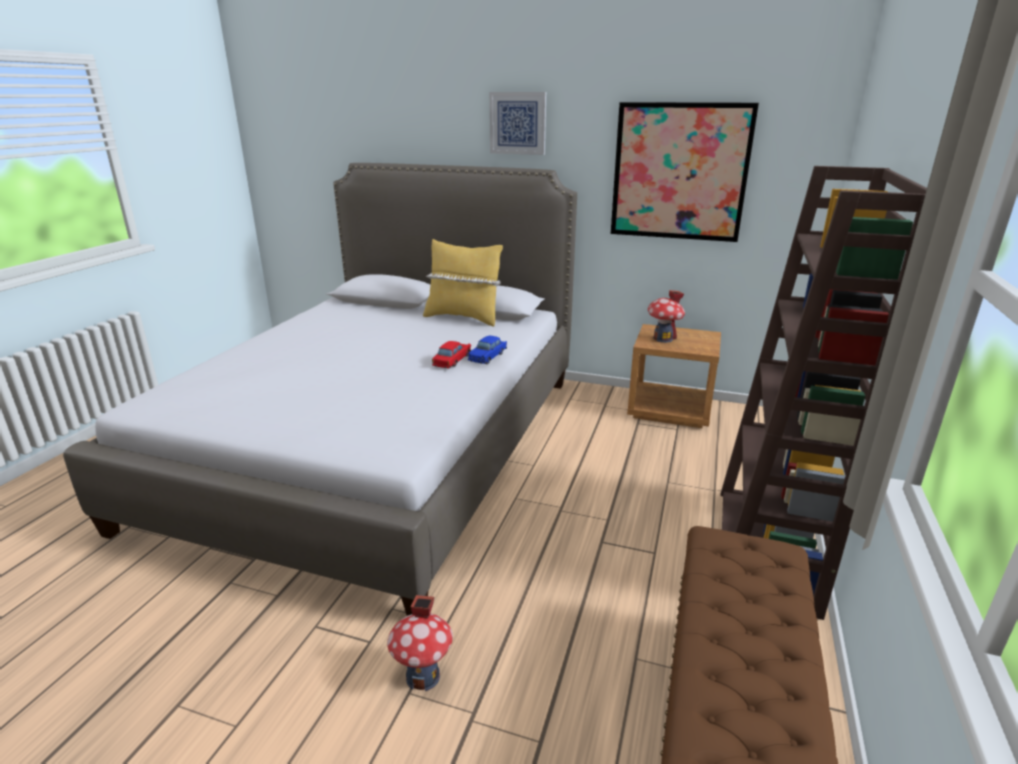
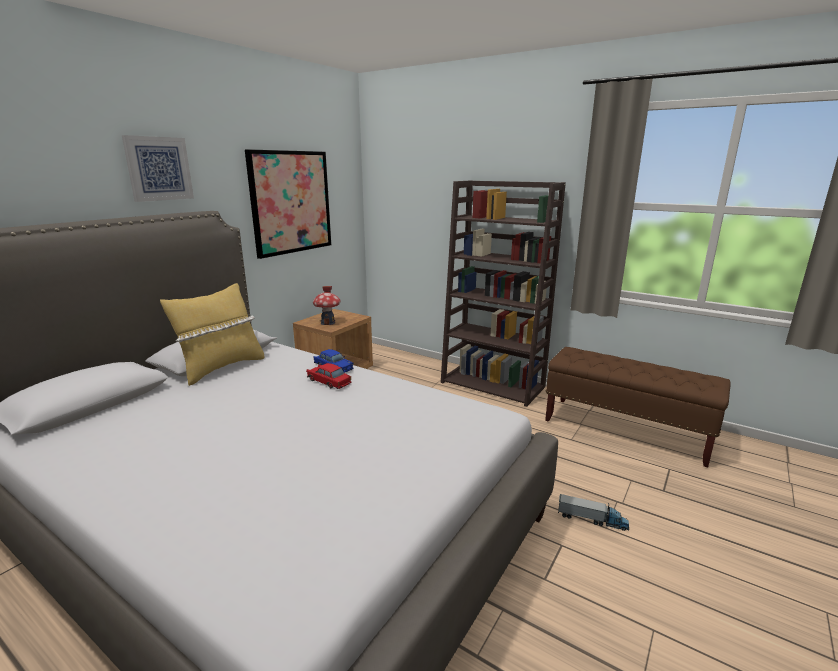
camera: 75 degrees left, 5 degrees down
(423, 677) = (592, 519): toy house -> toy truck

